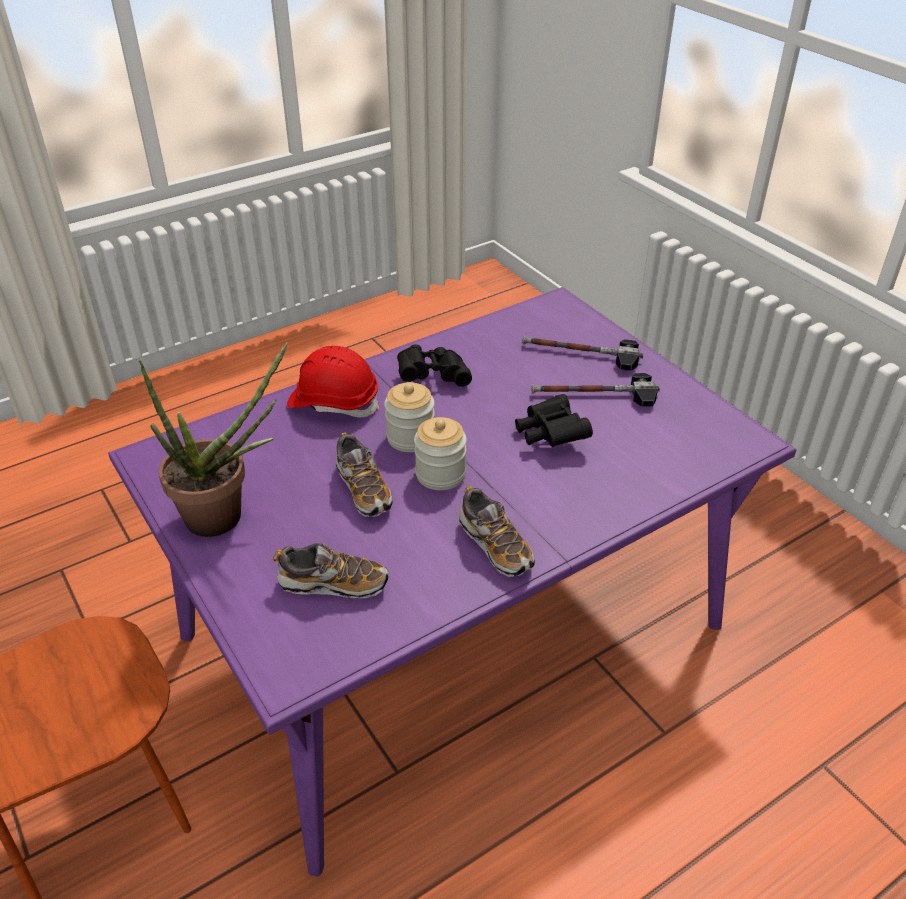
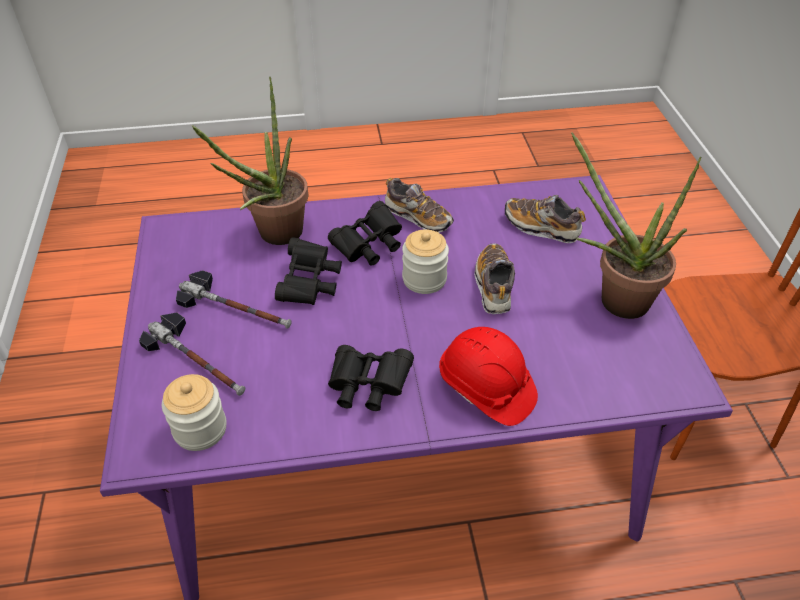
camera: 155 degrees left, 5 degrees up
(410, 437) = (430, 321): jar -> jar (200, 429)
(495, 546) = (418, 217): shoe -> shoe turned 135 degrees clockwise
(524, 490) = (369, 246): none -> black binoculars
(634, 468) = (274, 236): none -> potted plant

